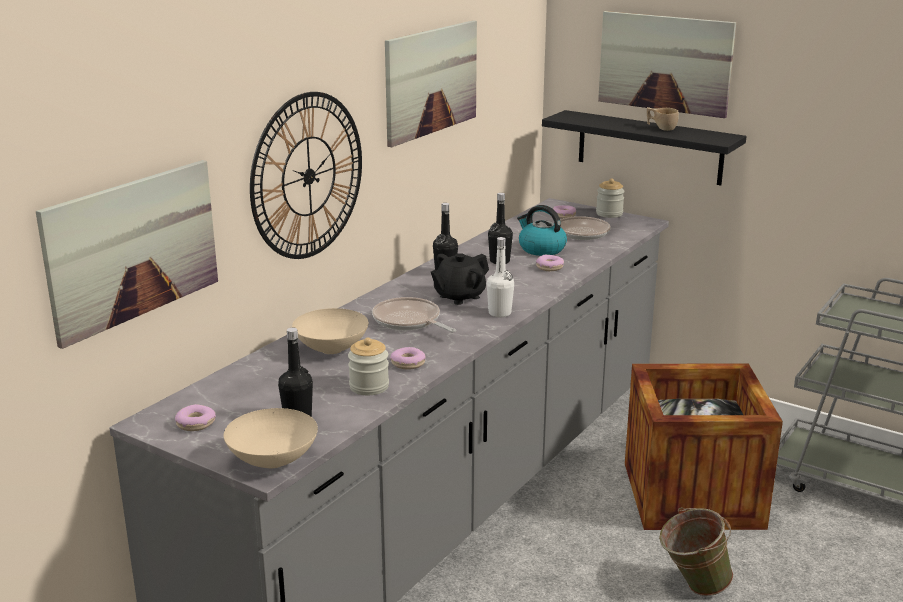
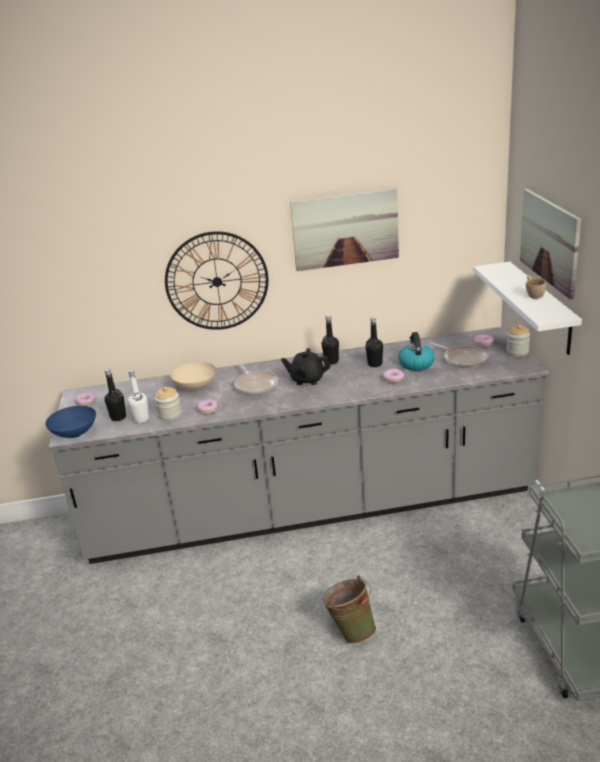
camera: 50 degrees right, 5 degrees up
(133, 249) = (78, 305): picture -> none
(274, 460) = (75, 433): beige bowl -> blue bowl
(409, 321) = (255, 385): frying pan -> frying pan turned 150 degrees clockwise
(499, 313) = (304, 398): white bottle -> white bottle (141, 419)
(649, 147) = (541, 307): black shelf -> white shelf
(692, 495) = (445, 581): crate -> none

